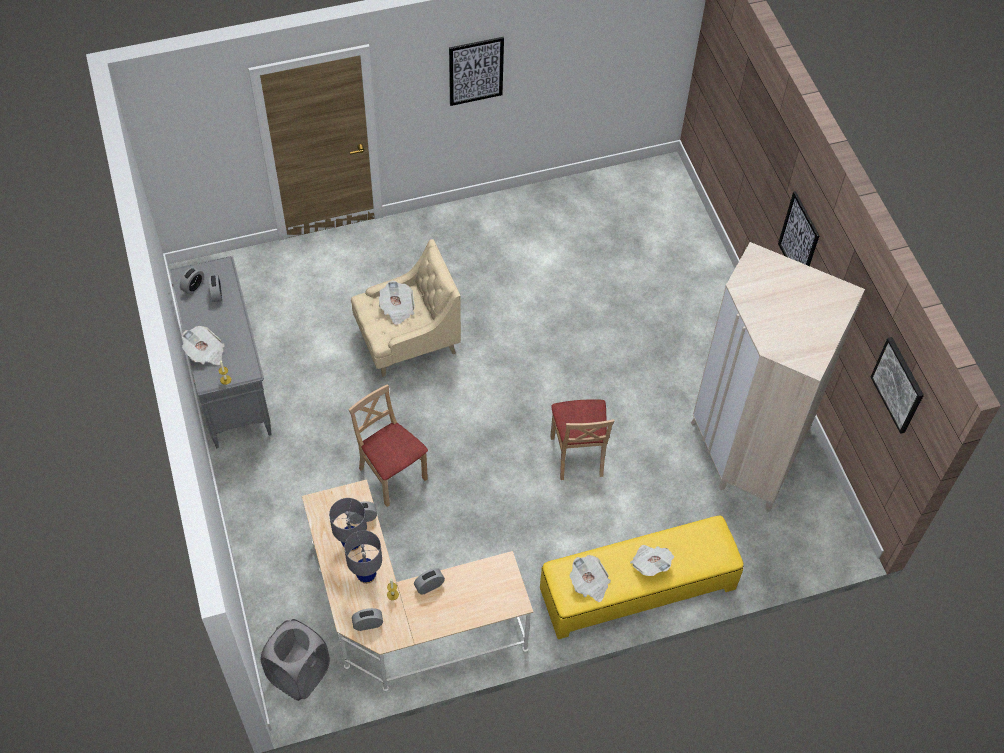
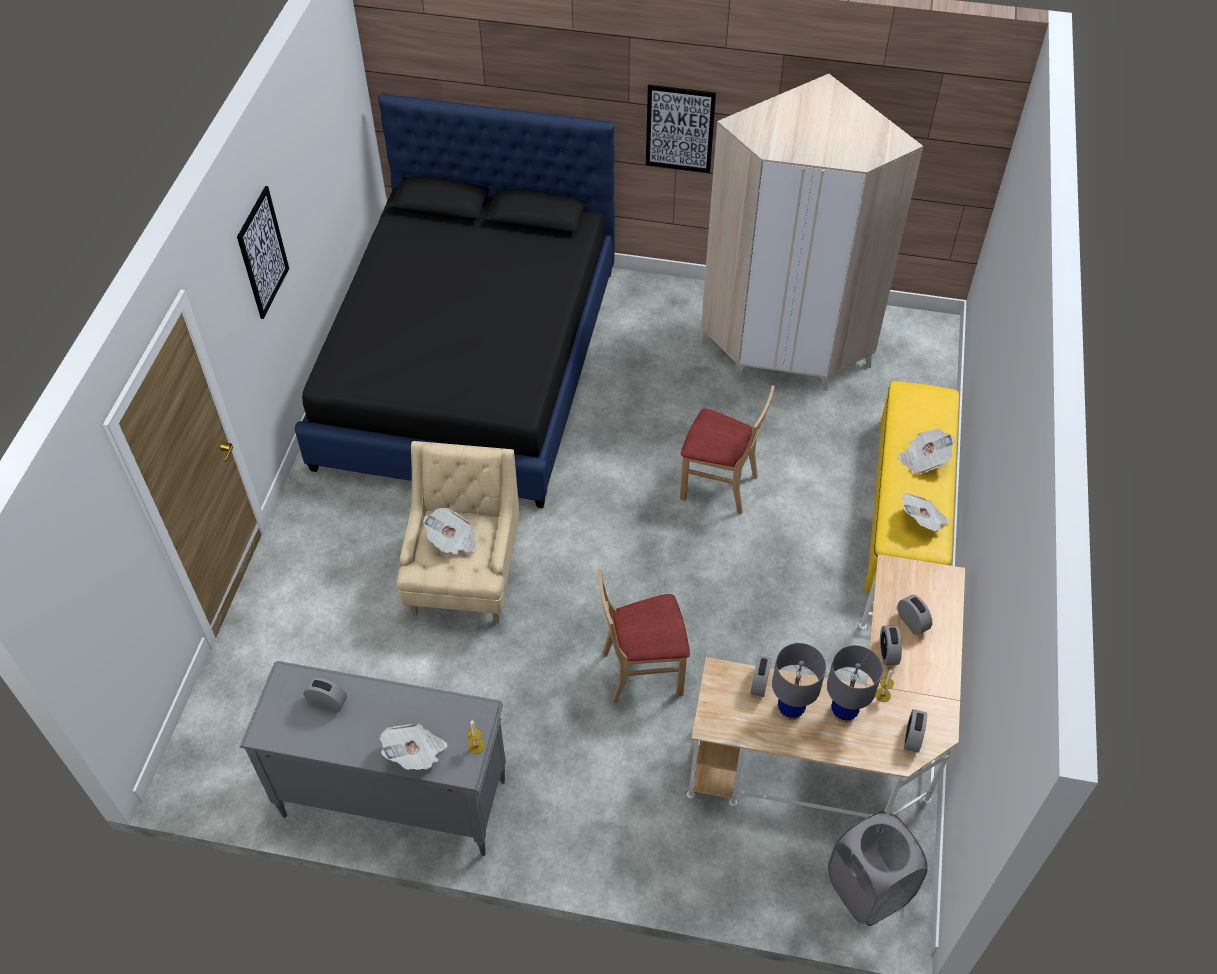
camera: 60 degrees left, 5 degrees down
(193, 287) = (294, 726): alarm clock -> alarm clock (912, 622)
(588, 255) = (470, 365): none -> black bed
(898, 385) = (926, 120): picture -> none

